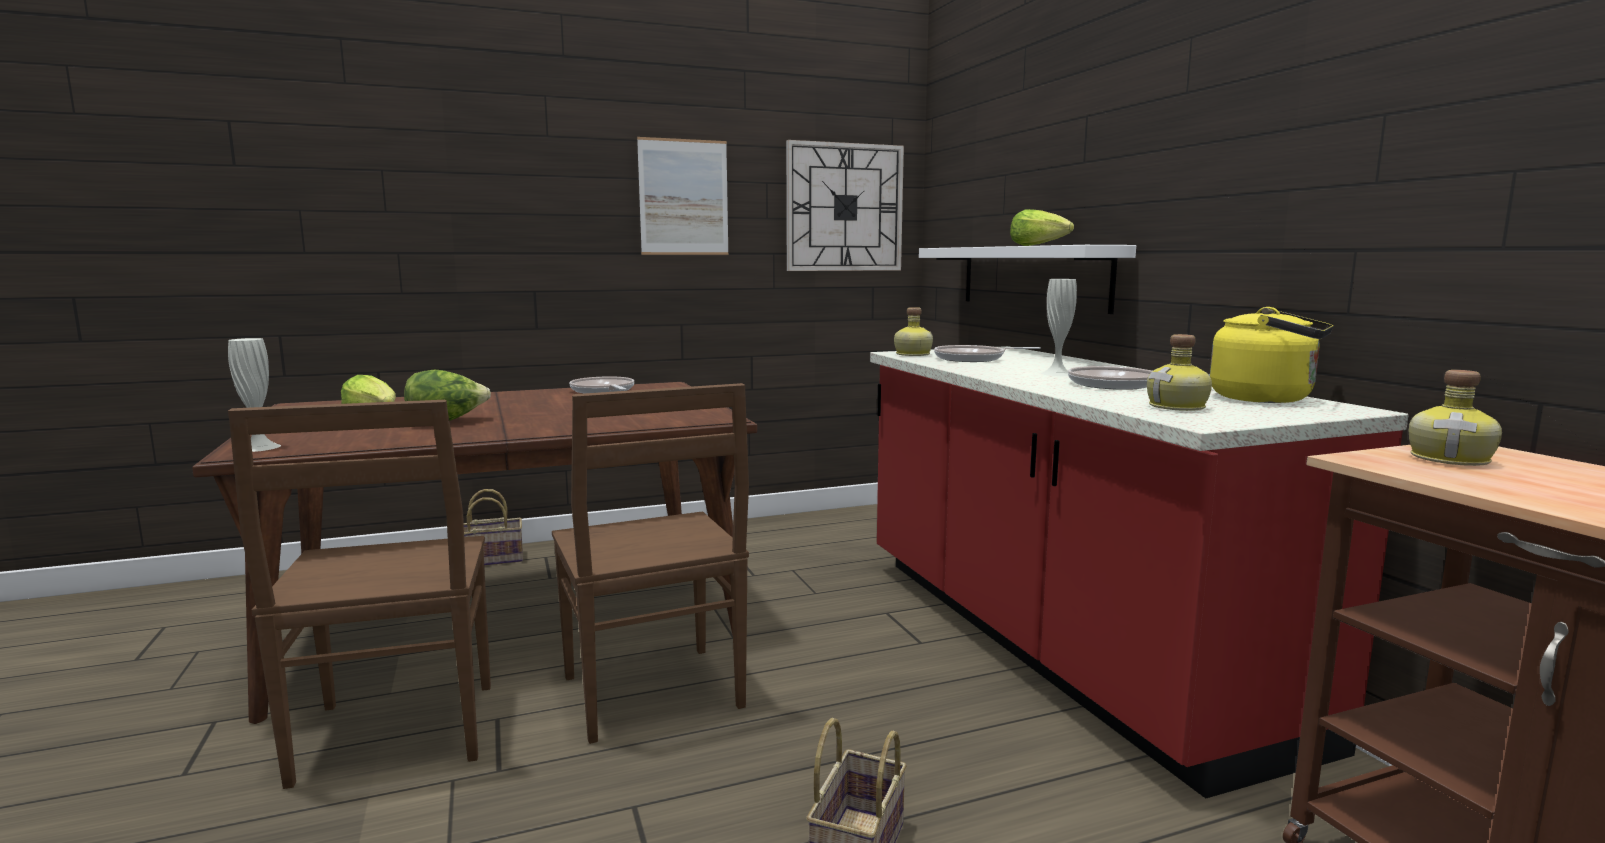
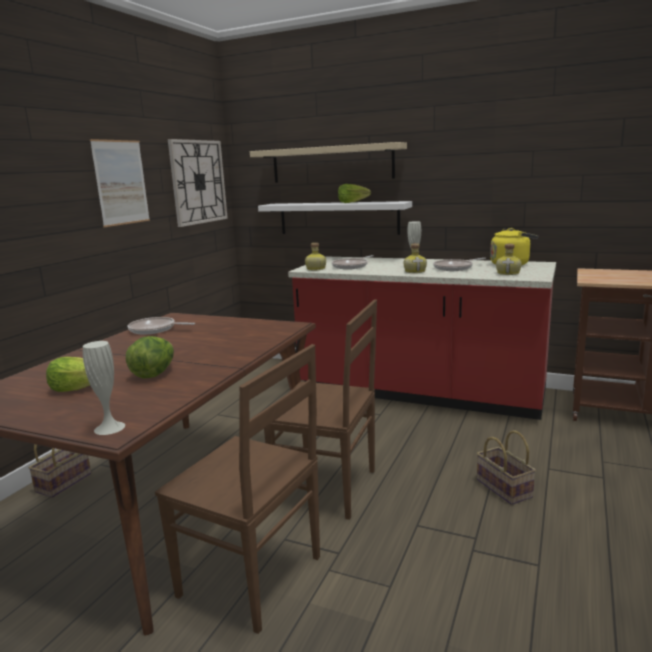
camera: 45 degrees left, 5 degrees up
(1032, 175) = (331, 164): none -> beige shelf
(1452, 459) = (601, 275): bottle -> bottle (415, 271)

